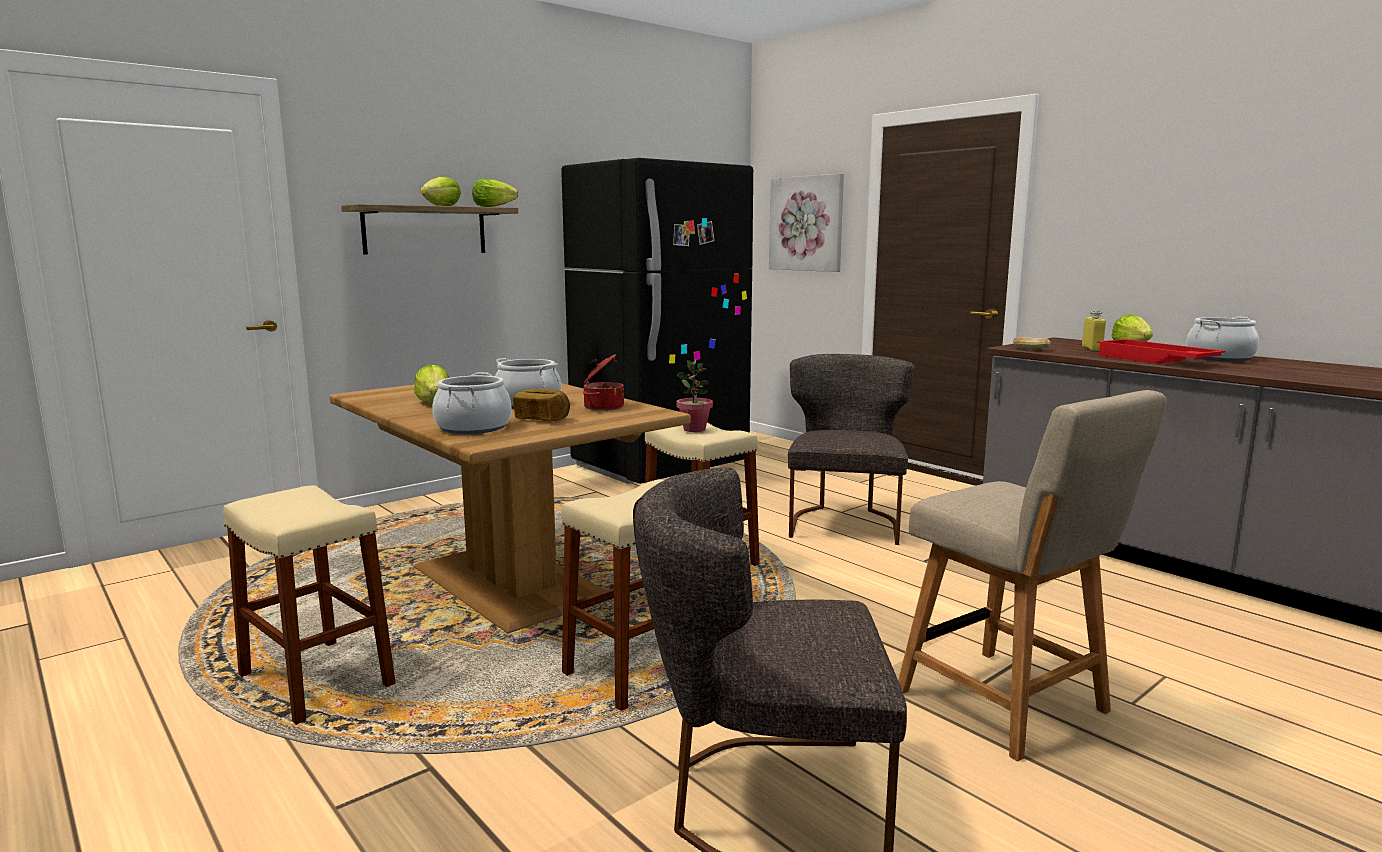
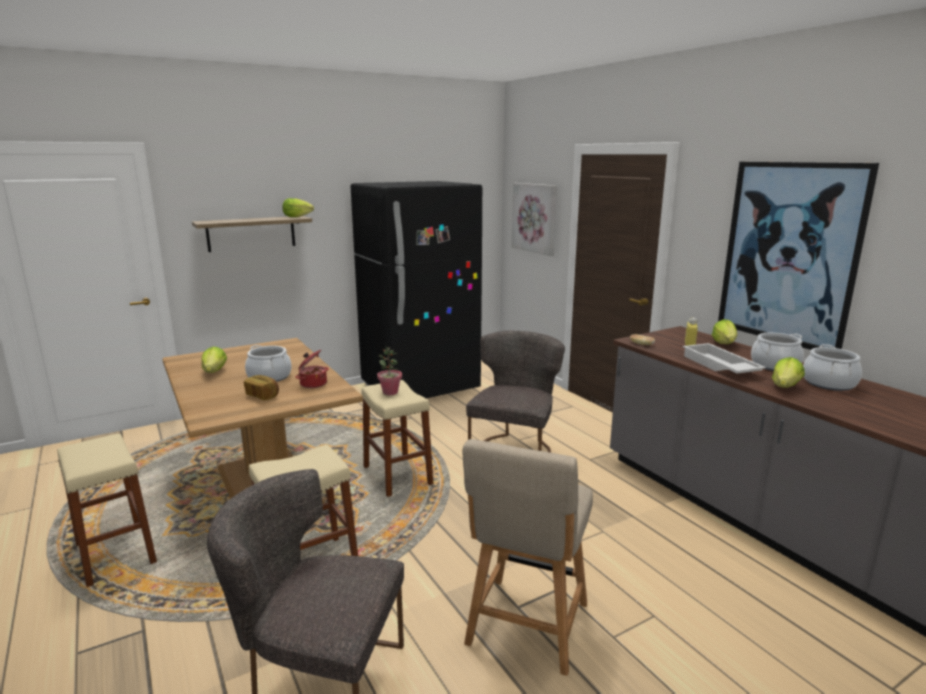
camera: 10 degrees right, 5 degrees up
(442, 206) = (259, 219): lettuce -> lettuce (785, 387)
(473, 427) = (214, 402): cooking pot -> cooking pot (829, 383)
(1009, 705) = (526, 628): beige chair -> beige chair turned 45 degrees clockwise
(1154, 360) = (719, 366): red tray -> white tray
(1214, 219) = (789, 254): none -> picture

